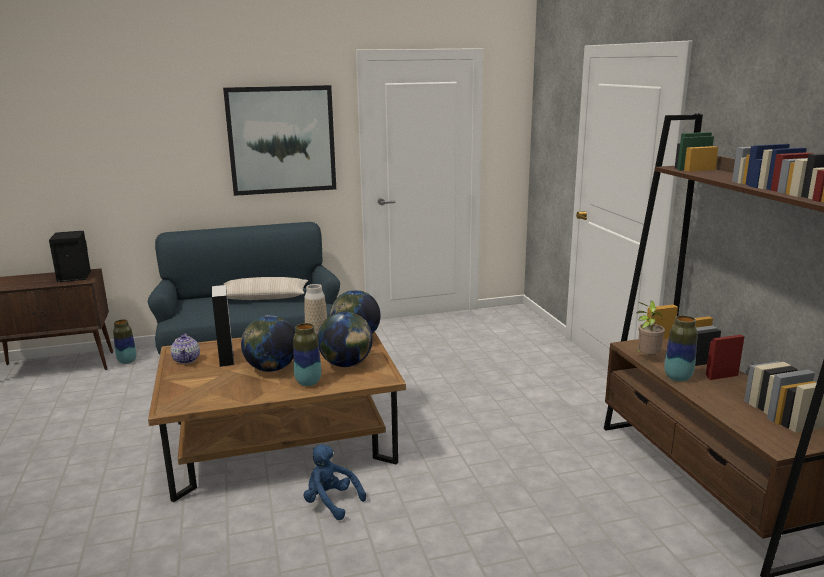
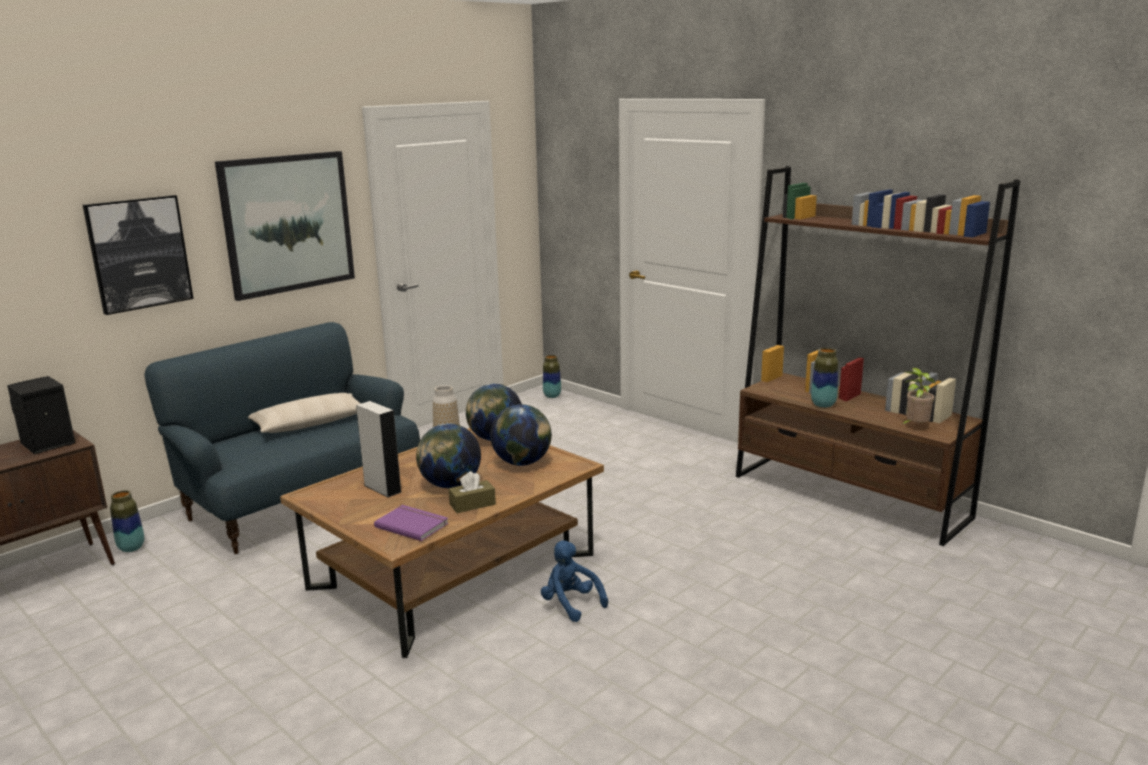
camera: 30 degrees left, 0 degrees up
(160, 152) = (139, 253): none -> picture
(187, 359) = (336, 500): teapot -> none
(202, 393) = (412, 524): none -> purple book
(263, 389) = (472, 504): none -> brown tissue box
(308, 382) = (509, 487): vase -> vase (552, 396)
(331, 502) = (570, 604): blue plush toy -> blue plush toy turned 45 degrees clockwise
(646, 357) = (782, 395): potted plant -> potted plant (915, 427)

